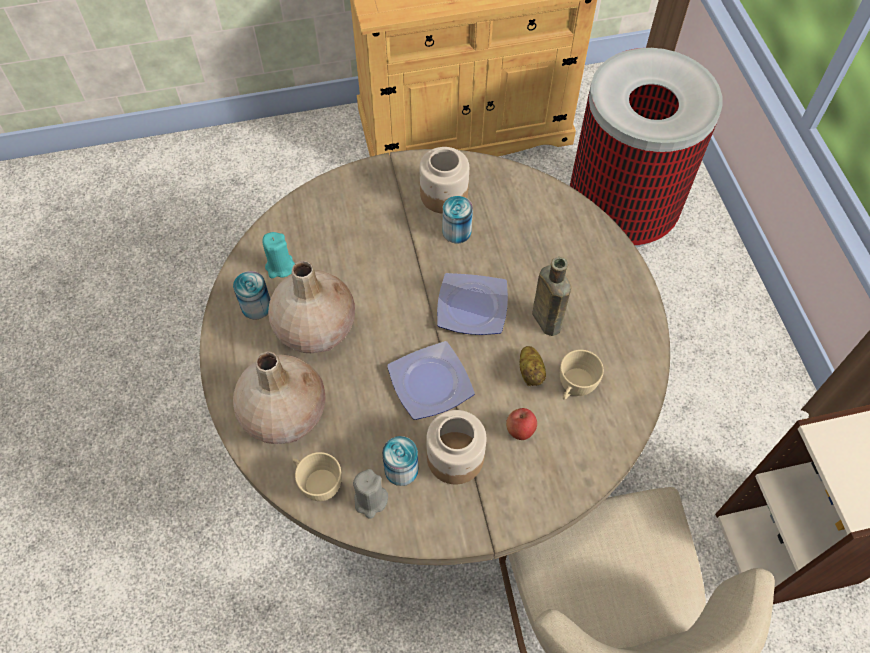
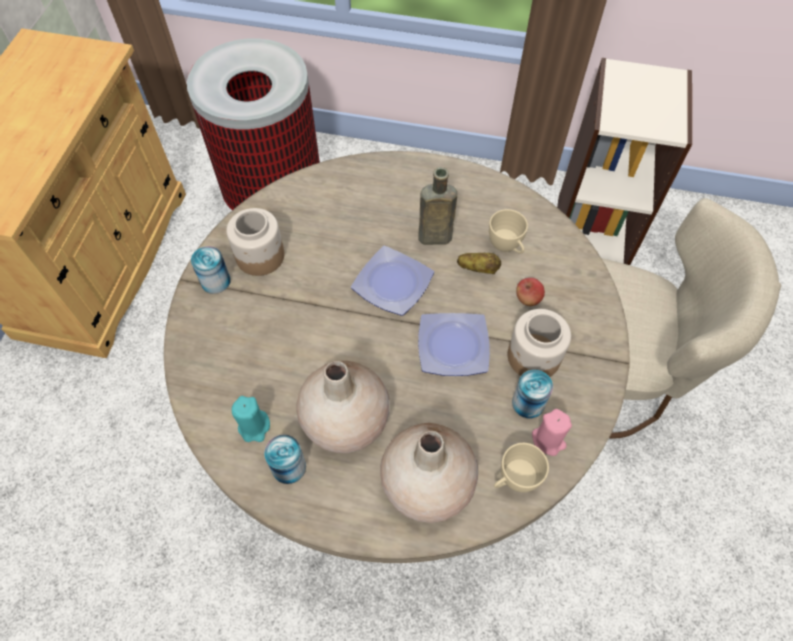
camera: 65 degrees left, 0 degrees up
(370, 500) = (548, 440): grey candle -> pink candle
(456, 231) = (307, 262): can -> can (215, 281)

